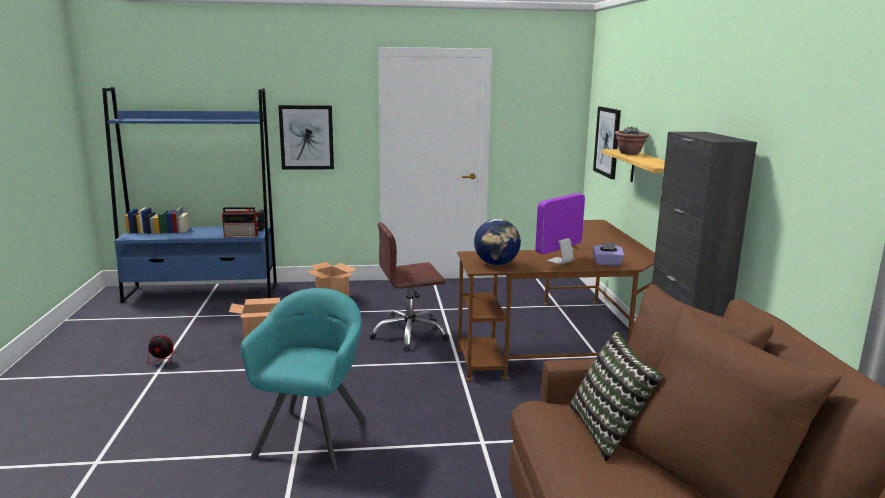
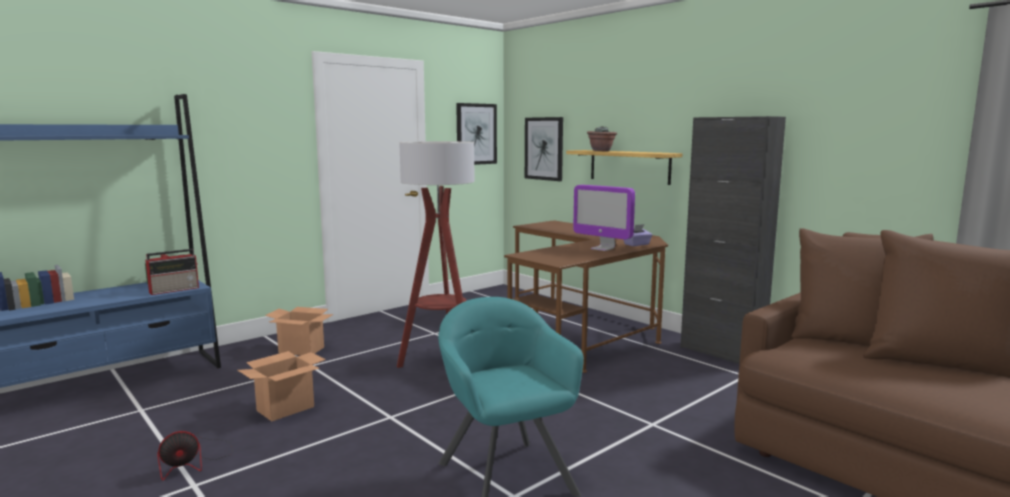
camera: 35 degrees left, 5 degrees down
(306, 137) = (232, 158): picture -> picture (476, 134)
(409, 334) = (441, 361): brown office chair -> floor lamp
(496, 264) = (562, 257): globe -> none
(559, 261) = (602, 248): monitor -> monitor turned 60 degrees counterclockwise
(609, 430) = (845, 352): pillow -> none

